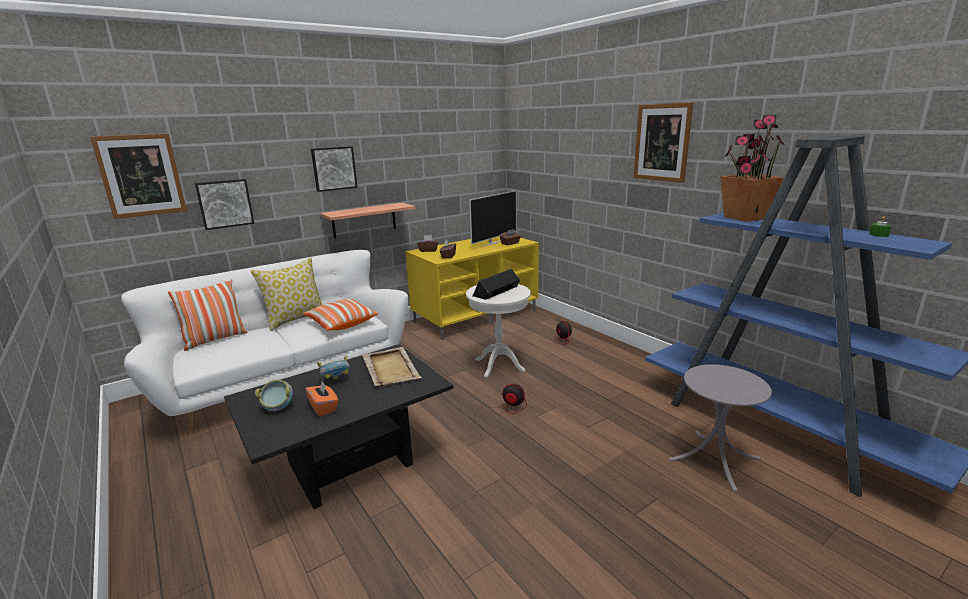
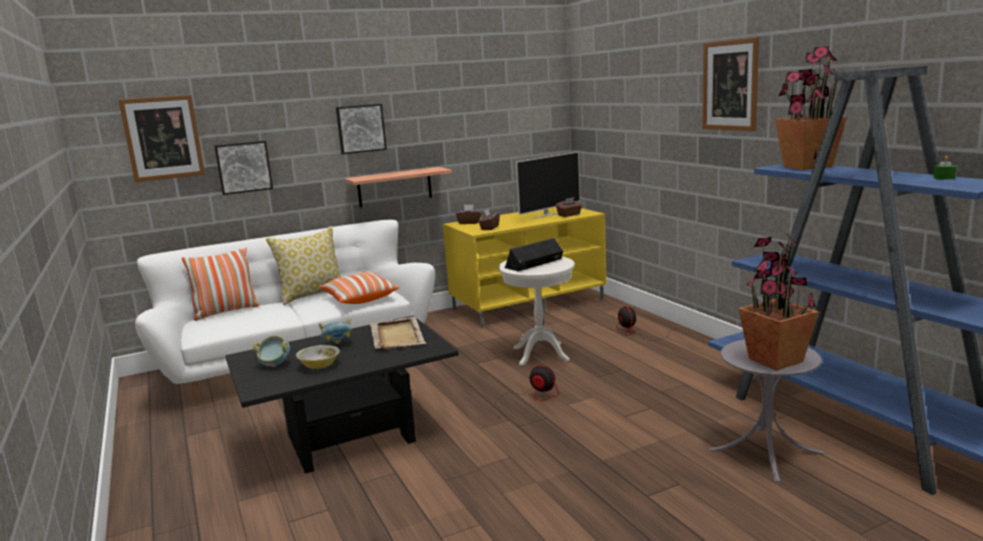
camera: 10 degrees right, 5 degrees down
(324, 408) = (319, 366): orange tissue box -> bowl
(734, 389) = (775, 360): none -> potted plant

